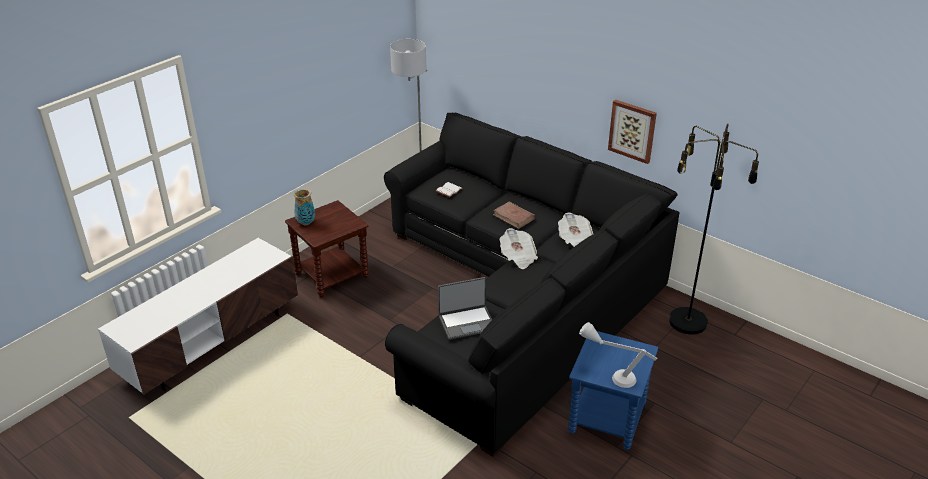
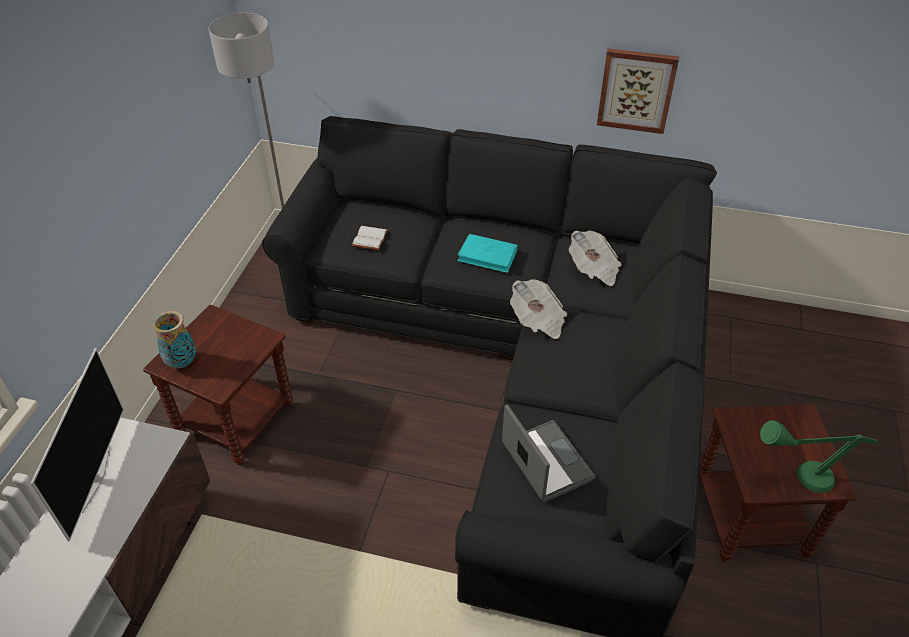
camera: 25 degrees left, 10 degrees up
(234, 261) = (95, 478): none -> television
(467, 322) = (545, 462): laptop -> laptop turned 75 degrees counterclockwise
(514, 217) = (488, 256): brown book -> turquoise book
(607, 419) = (751, 517): blue side table -> brown side table
(611, 375) = (796, 477): grey table lamp -> green table lamp
(686, 322) = (739, 330): floor lamp -> none

